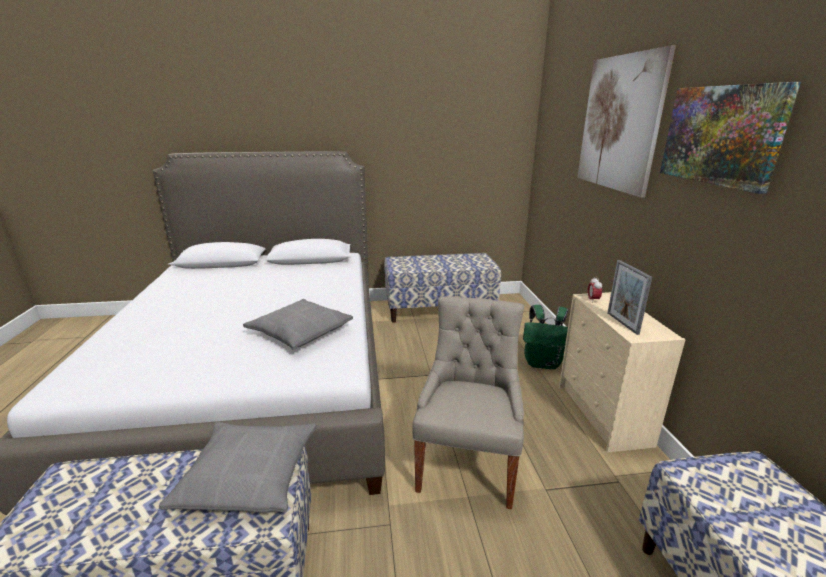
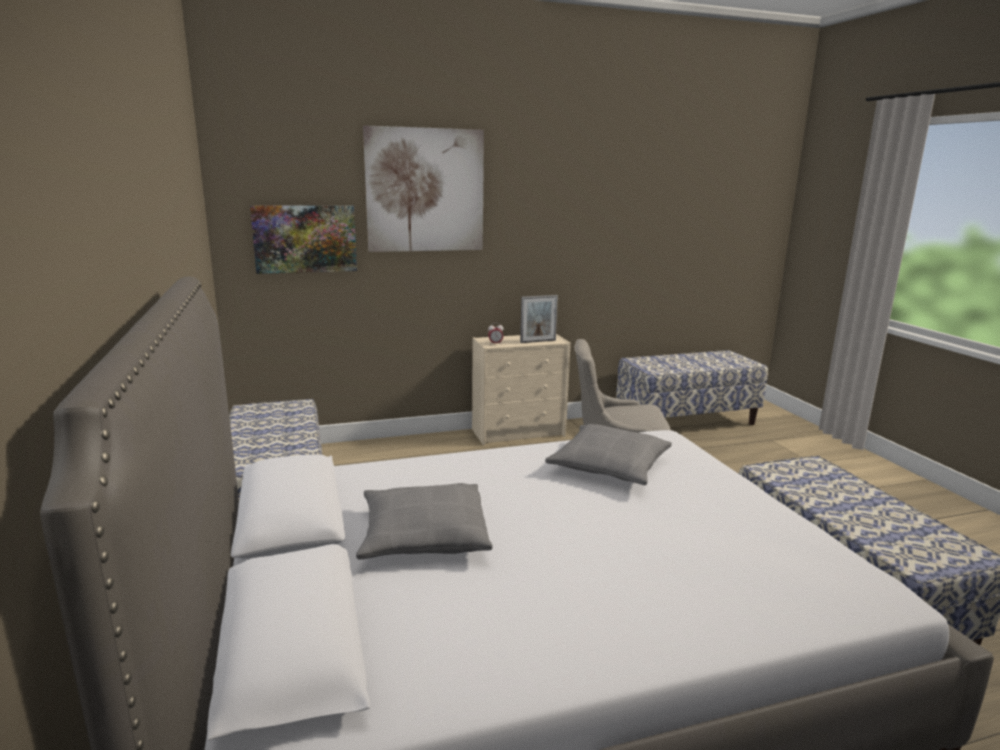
camera: 100 degrees left, 5 degrees down
(249, 475) = (796, 477): grey pillow -> grey pillow (423, 535)
(543, 363) = (439, 449): green backpack -> none
(721, 135) = (543, 195): picture -> picture (305, 239)

